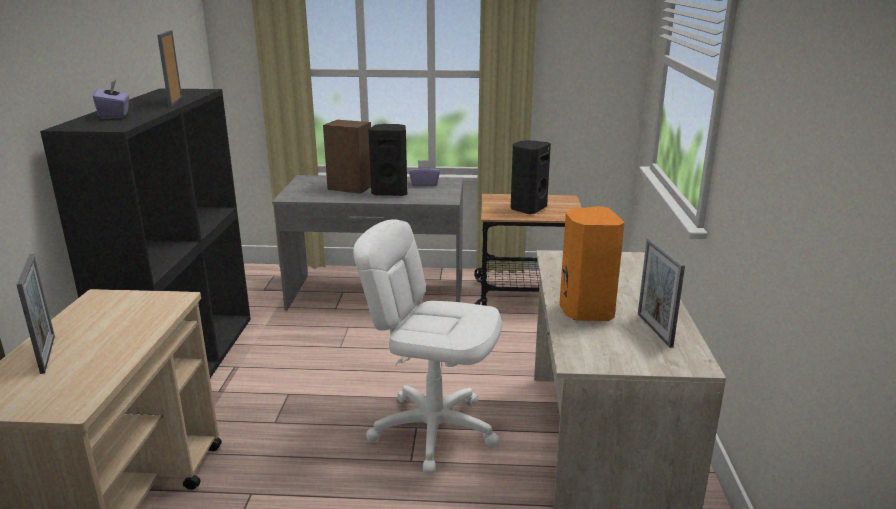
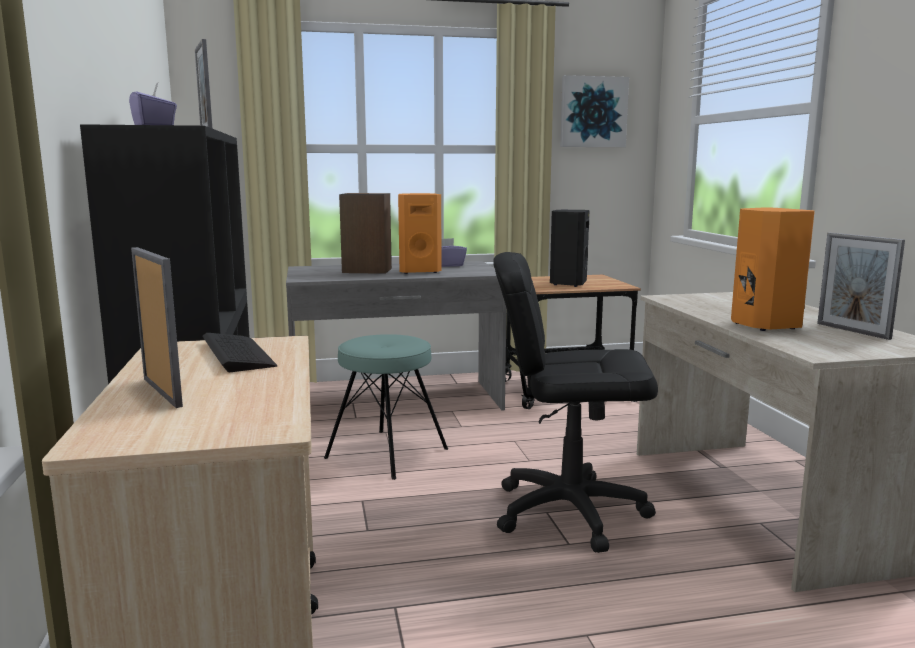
camera: 15 degrees left, 10 degrees down
(132, 312) = (238, 354): none -> keyboard
(335, 349) = (386, 453): none -> turquoise stool
(391, 192) = (419, 271): black speaker -> orange speaker
(434, 429) = (569, 511): white office chair -> black office chair
(581, 38) = (593, 112): none -> picture

